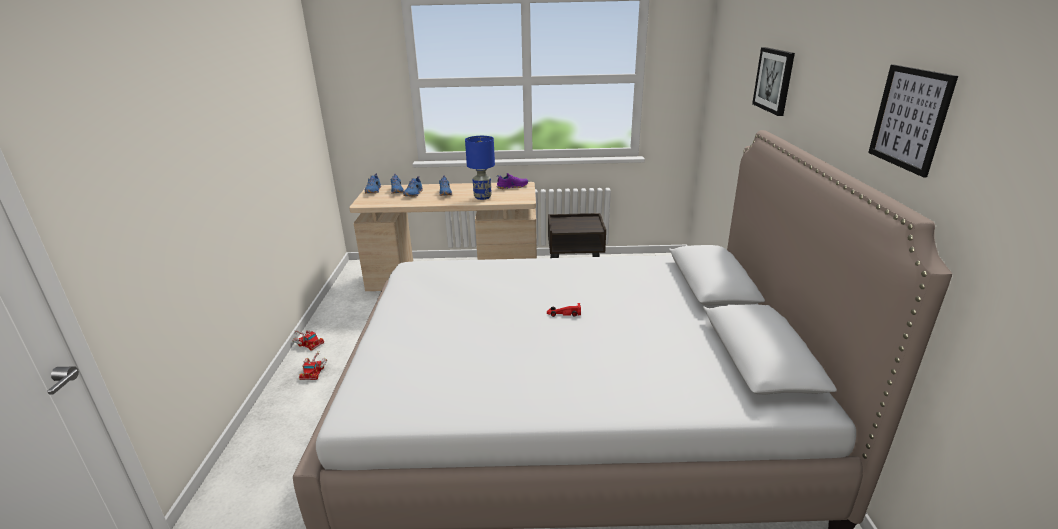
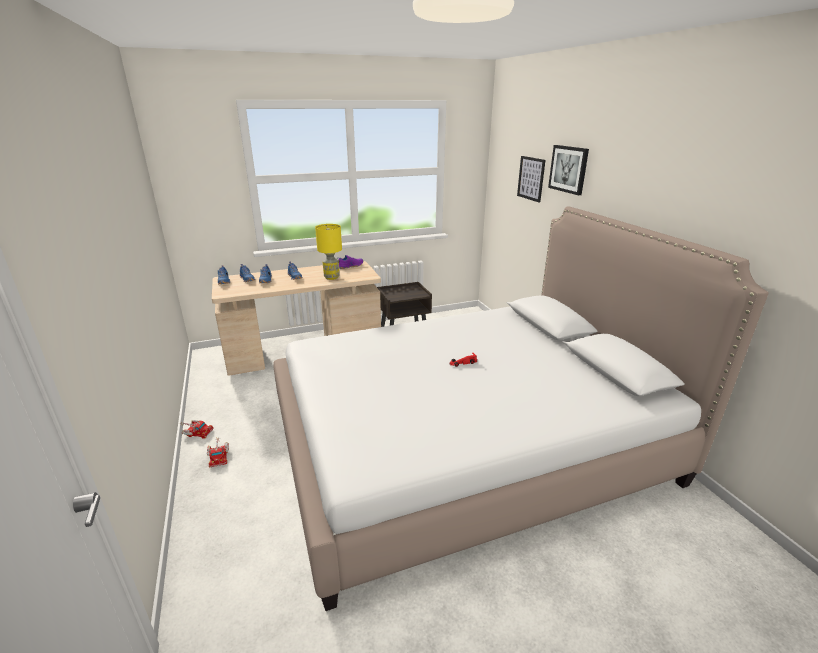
camera: 20 degrees left, 0 degrees up
(483, 197) = (332, 277): blue table lamp -> yellow table lamp
(910, 118) = (710, 192): picture -> picture (531, 178)

